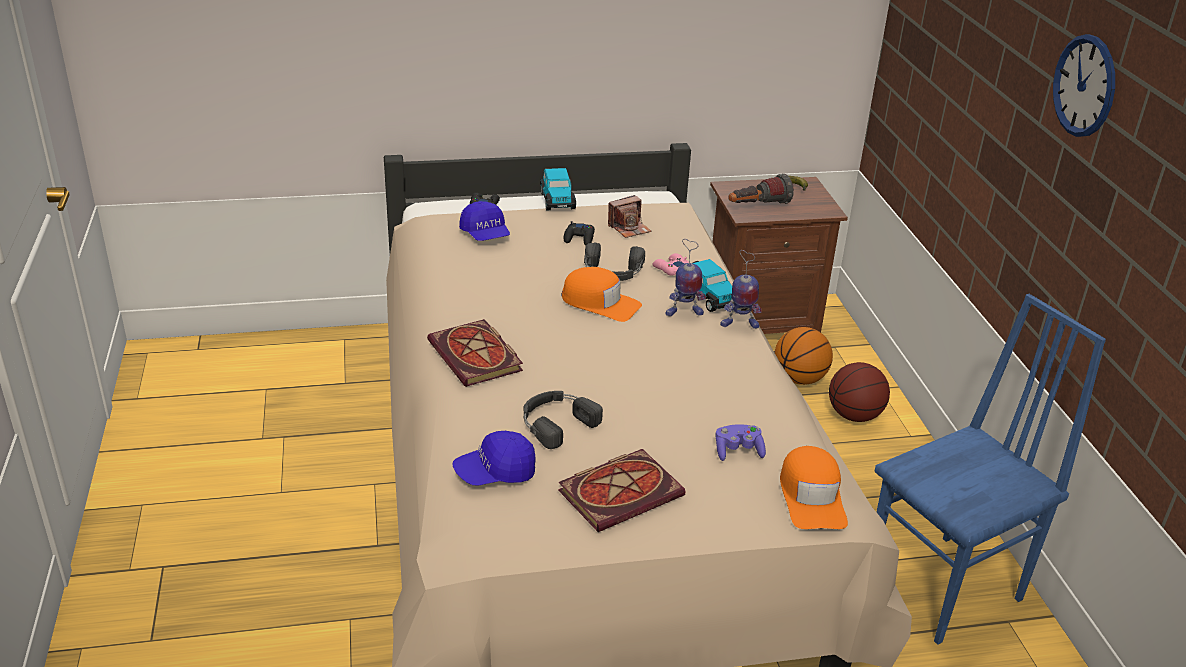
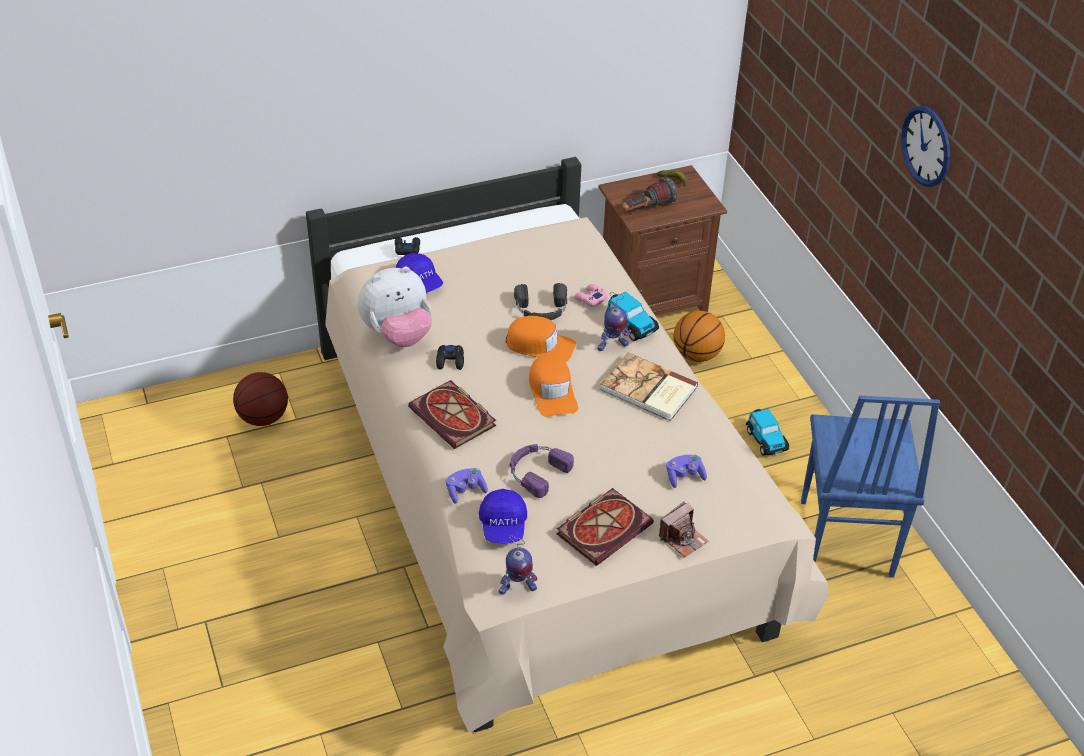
camera: 10 degrees left, 10 degrees up
(443, 275) = (398, 335): none -> plush toy
(463, 430) = (465, 491): none -> purple game controller
(495, 473) = (503, 526): blue cap -> blue cap turned 60 degrees counterclockwise
(556, 422) = (536, 471): black headphones -> purple headphones
(557, 200) = (471, 234): toy car -> toy car (766, 439)
(579, 238) = (503, 275): black game controller -> black game controller (450, 360)
(629, 228) = (543, 257): camera -> camera (683, 538)
(715, 359) = (648, 390): none -> book
(739, 324) = (660, 351): toy robot -> toy robot (517, 588)
(812, 497) = (747, 508): orange cap -> orange cap (552, 391)
(854, 415) = (749, 386): basketball -> basketball (263, 418)
(945, 589) = (844, 539): blue chair -> blue chair turned 135 degrees clockwise

